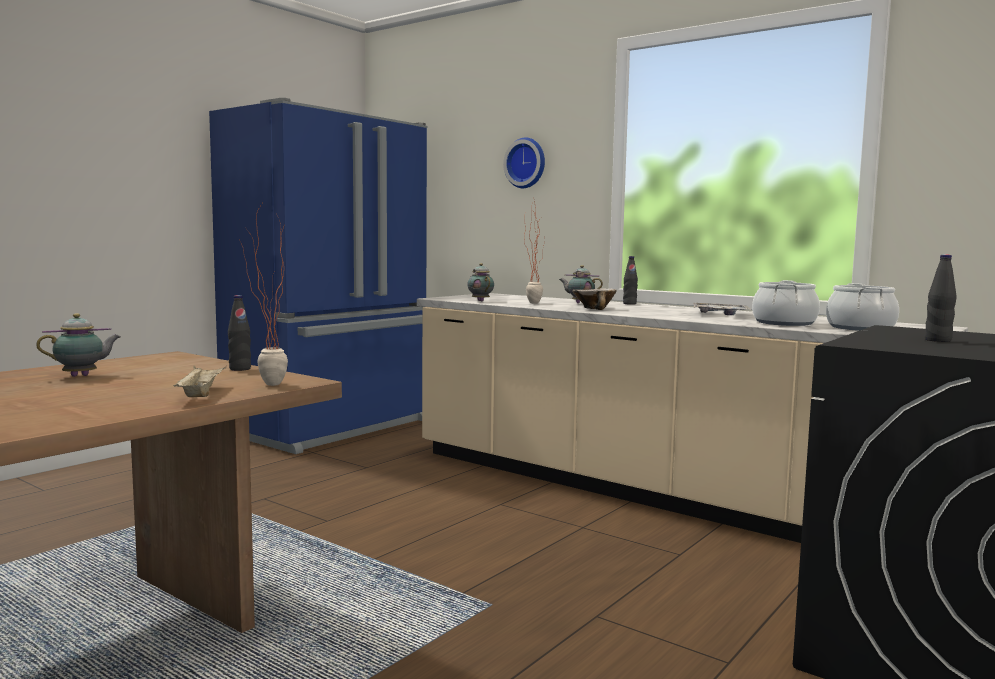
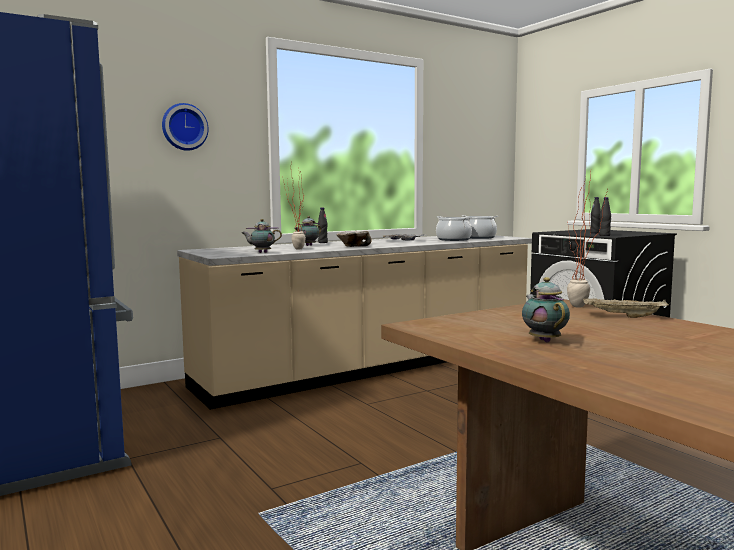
camera: 70 degrees left, 0 degrees up
(240, 369) = (506, 311): black bottle -> black bottle (604, 235)

